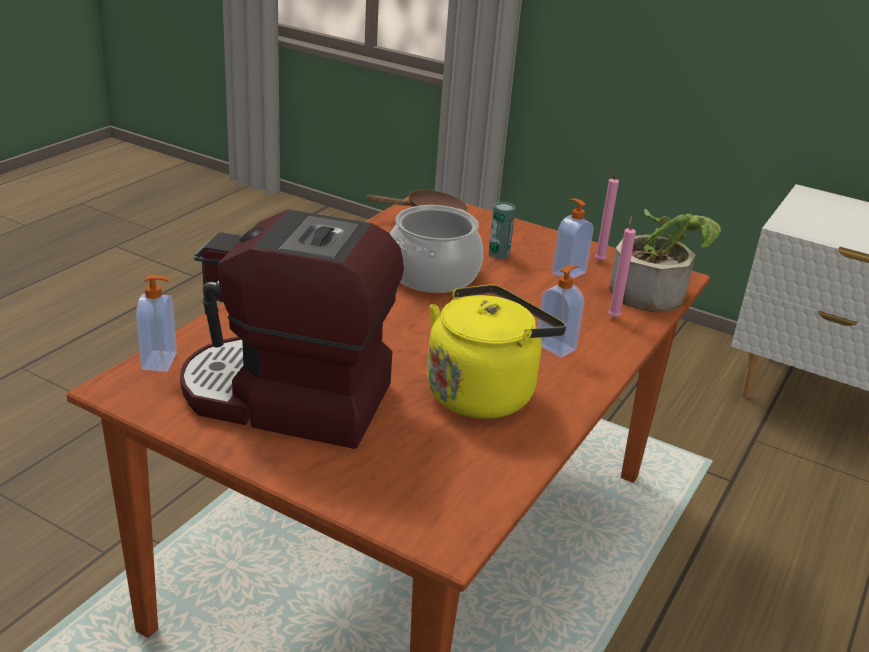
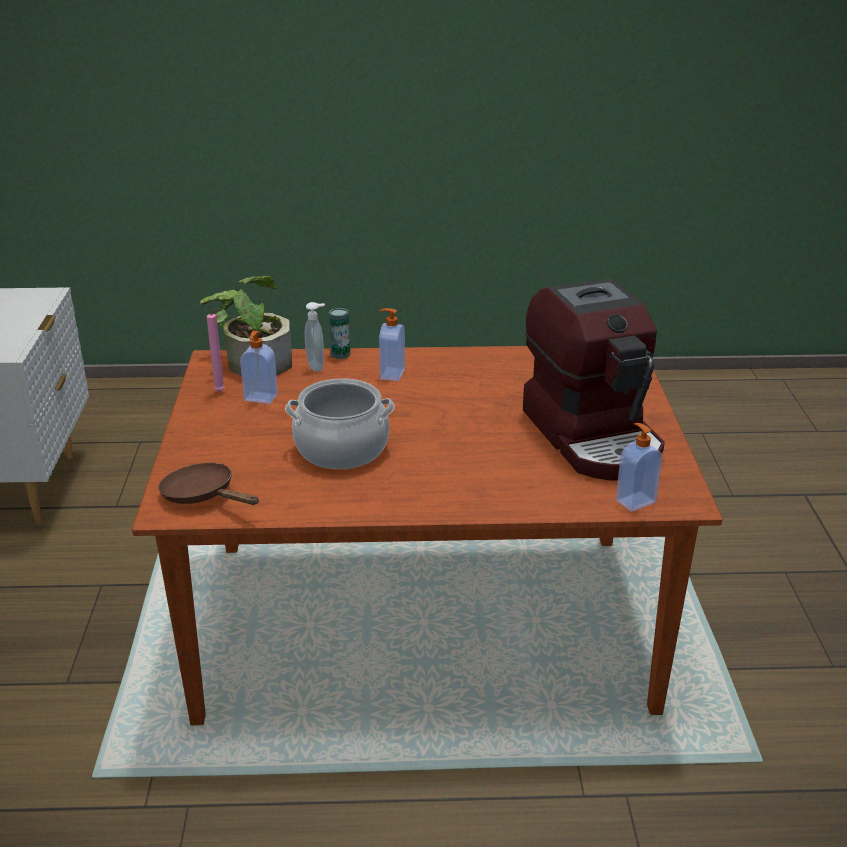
camera: 120 degrees left, 0 degrees up
(484, 392) = (483, 381): yellow kettle -> none
(499, 253) = (258, 434): can -> can (340, 354)
(614, 316) = (317, 366): pink candle -> soap dispenser

